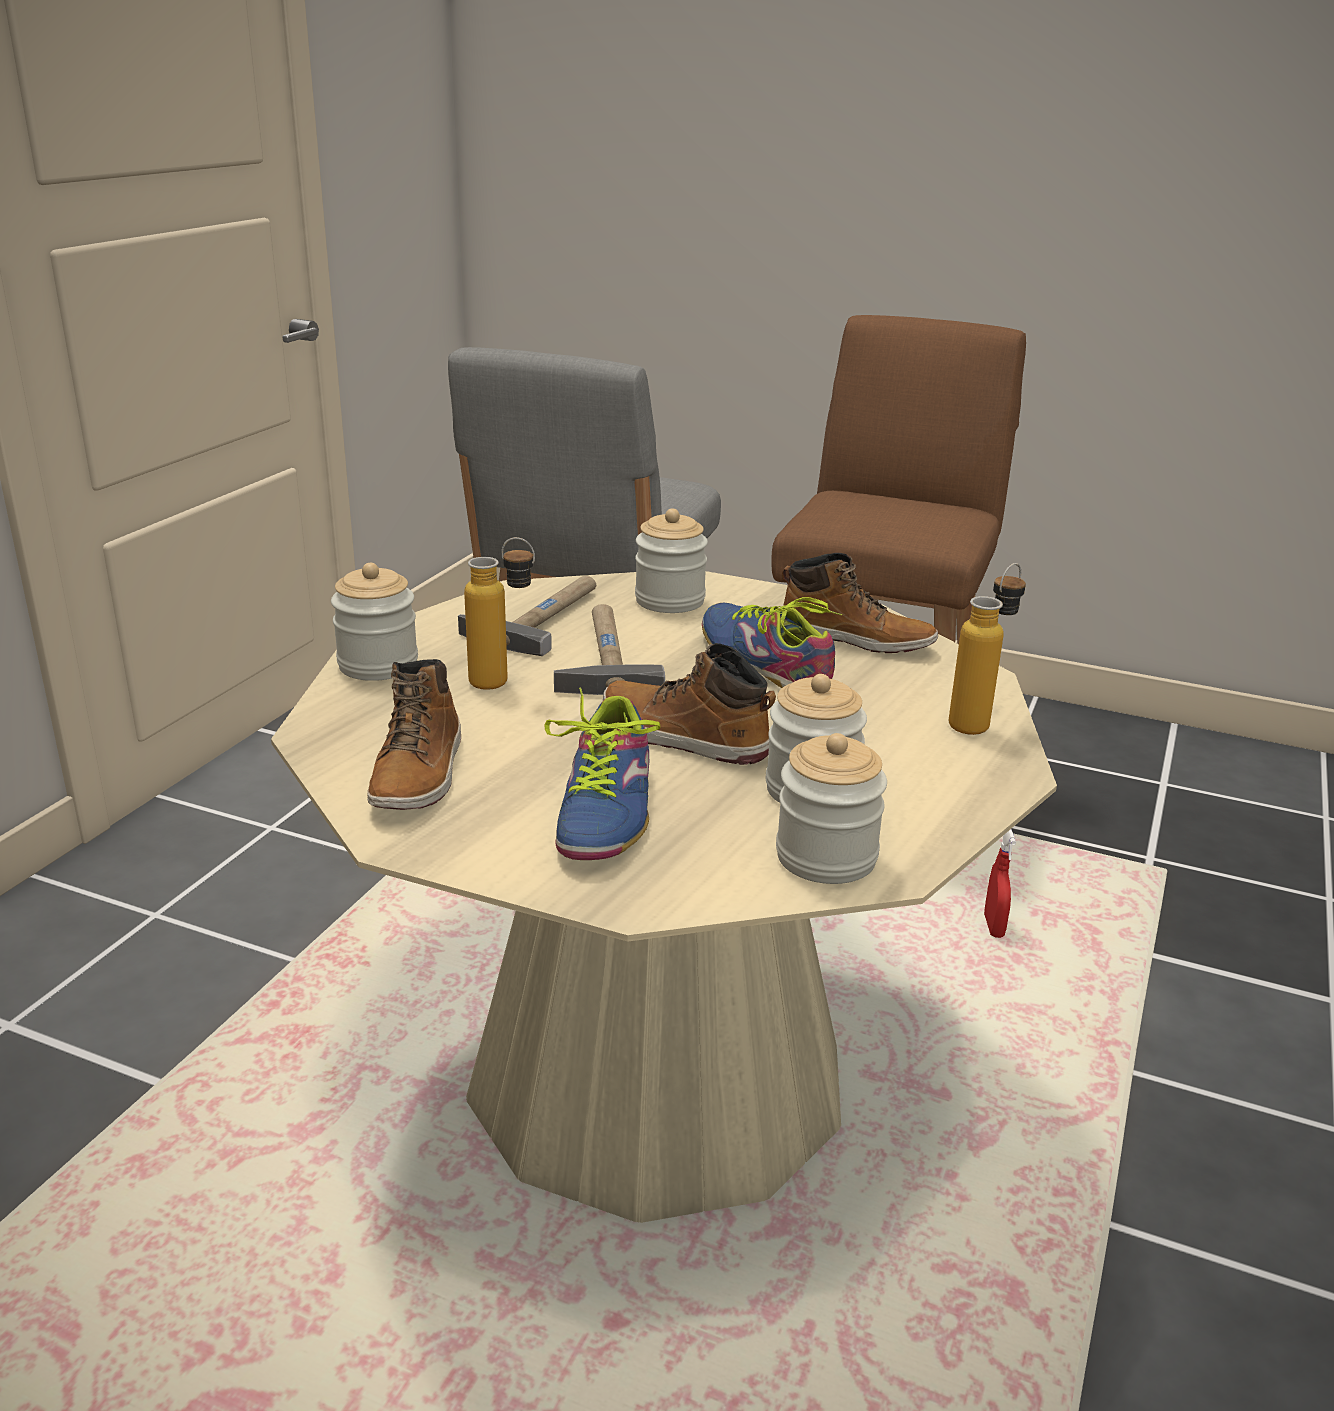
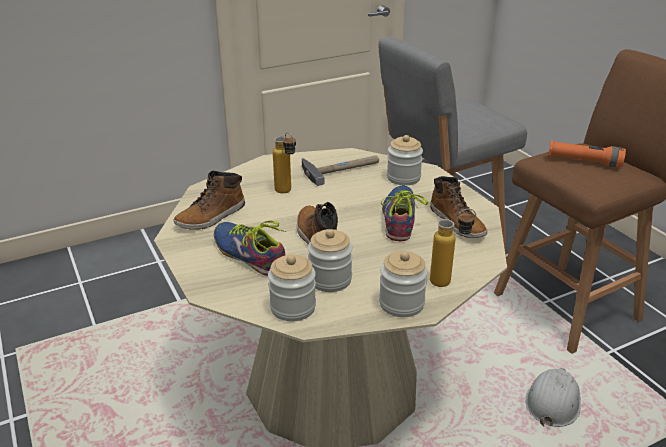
camera: 40 degrees right, 5 degrees up
(378, 665) = (257, 170): jar -> jar (401, 303)
(603, 655) = (339, 193): hammer -> none
(606, 808) = (248, 255): shoe -> shoe turned 90 degrees clockwise
(876, 511) = (584, 162): none -> orange flashlight
(993, 927) = (552, 401): red spray bottle -> white hard hat

